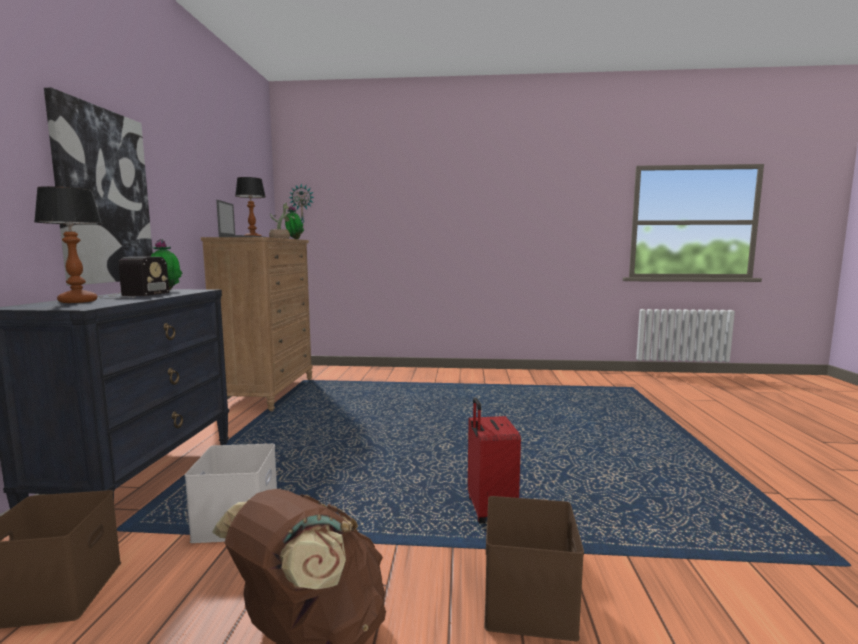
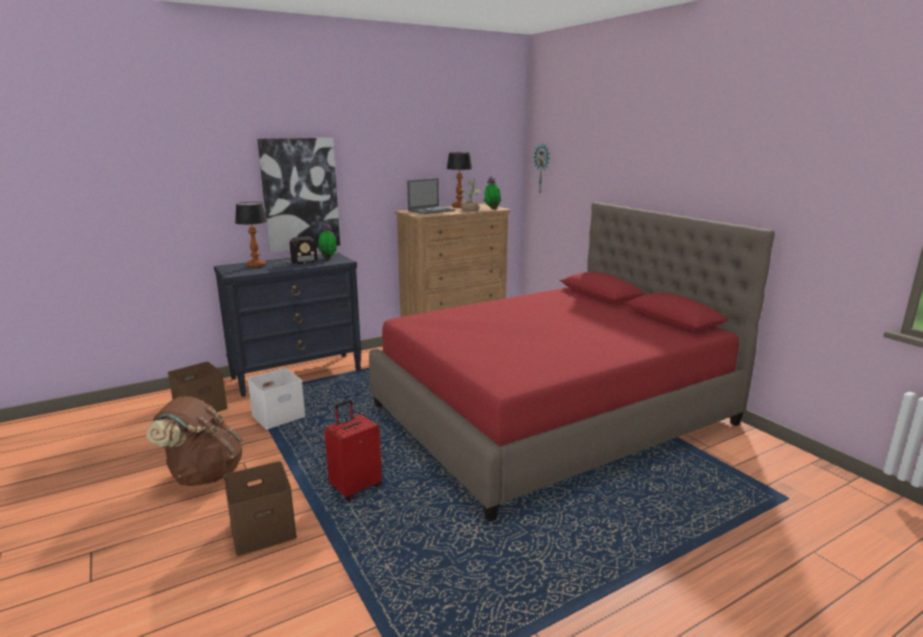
camera: 55 degrees right, 10 degrees up
(464, 402) = (552, 414): none -> red bed

